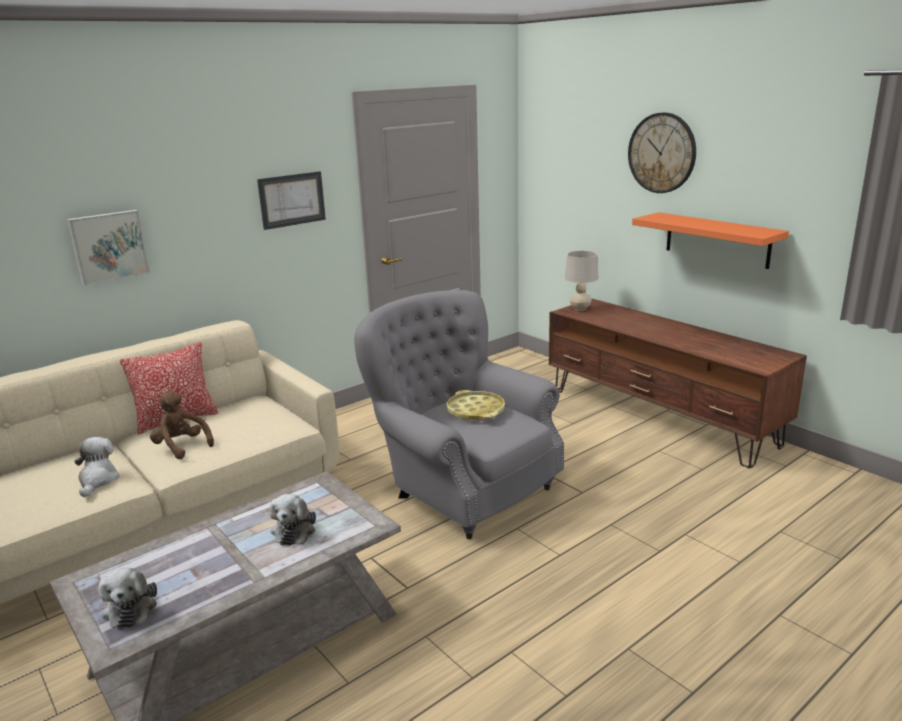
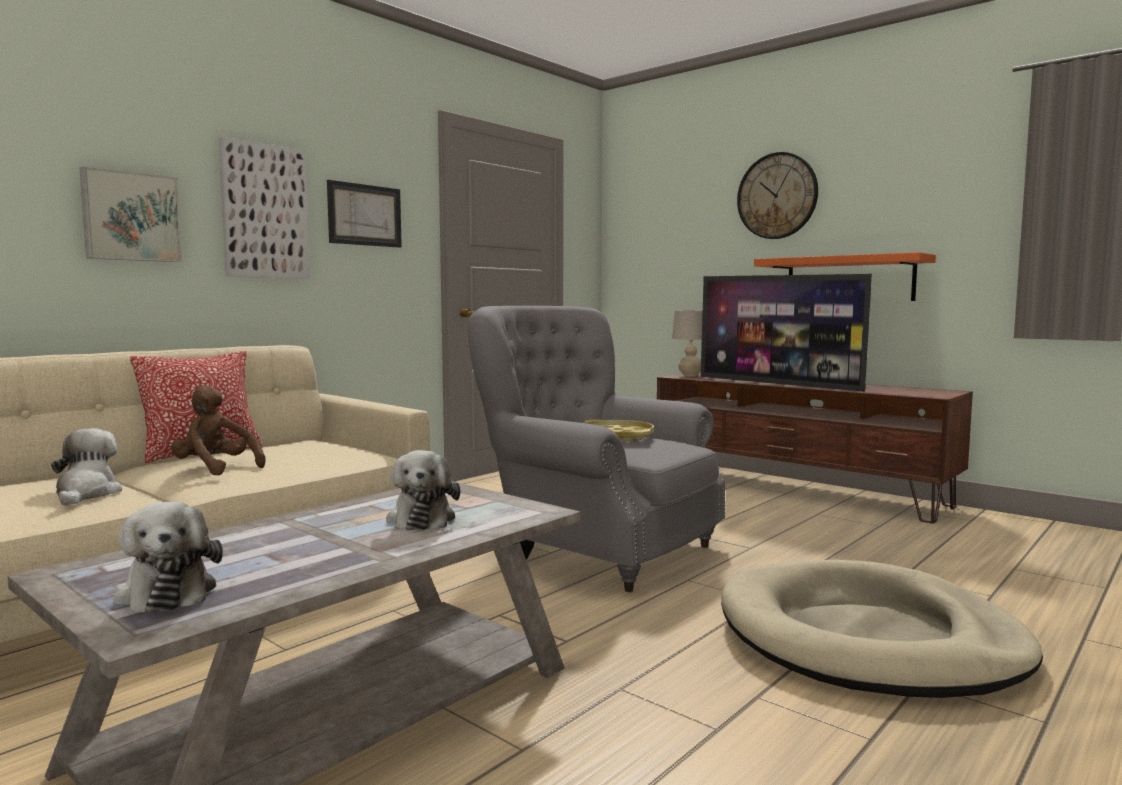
camera: 10 degrees left, 15 degrees down
(209, 217) = (265, 211): none -> picture
(617, 602) = (869, 638): none -> beige dog bed
(643, 333) = (778, 384): none -> television

